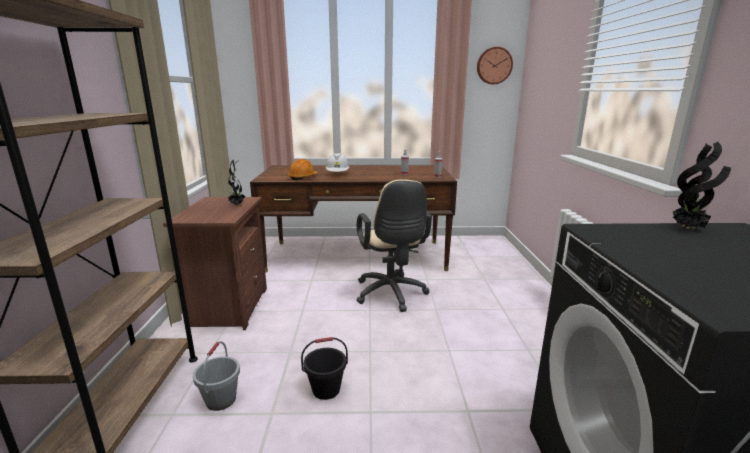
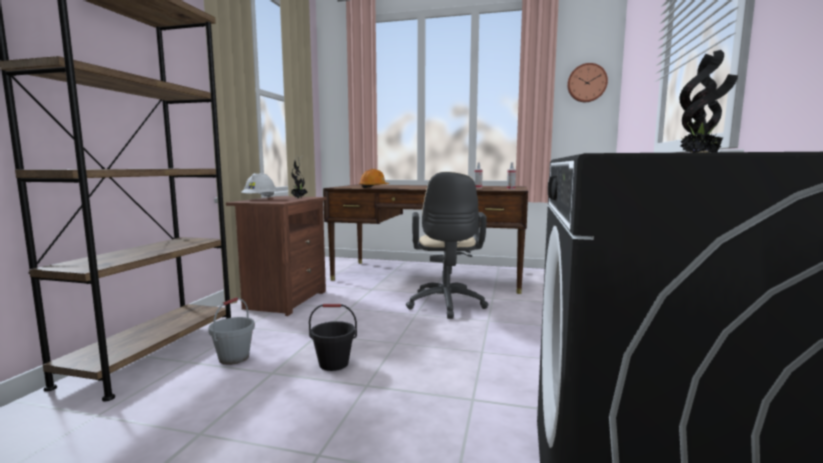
camera: 15 degrees right, 10 degrees down
(337, 174) = (410, 187): white hard hat -> white hard hat (260, 199)

